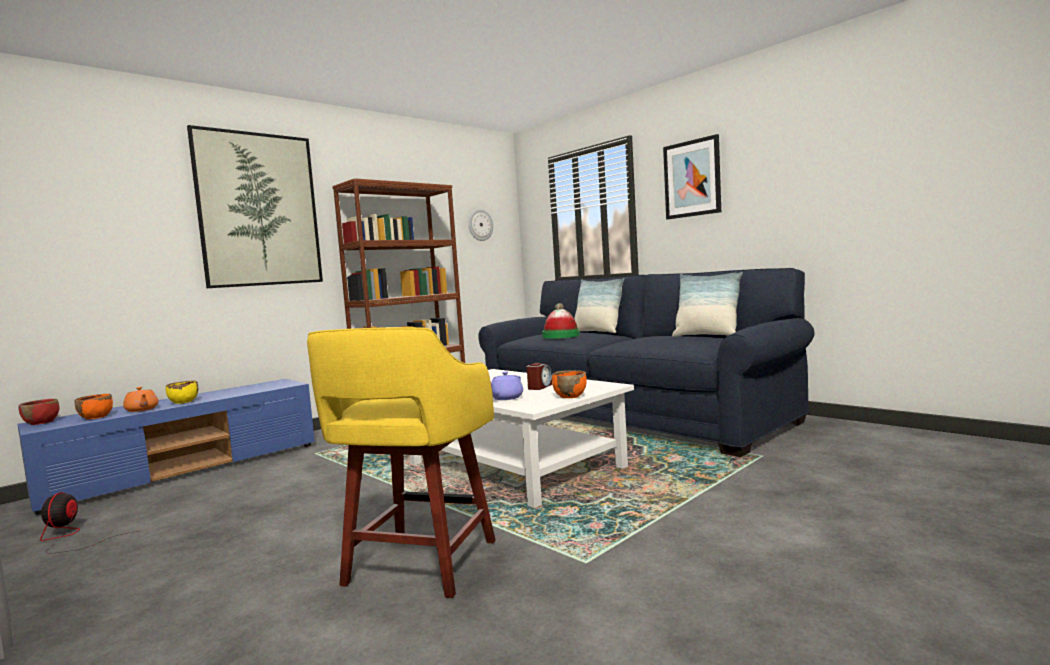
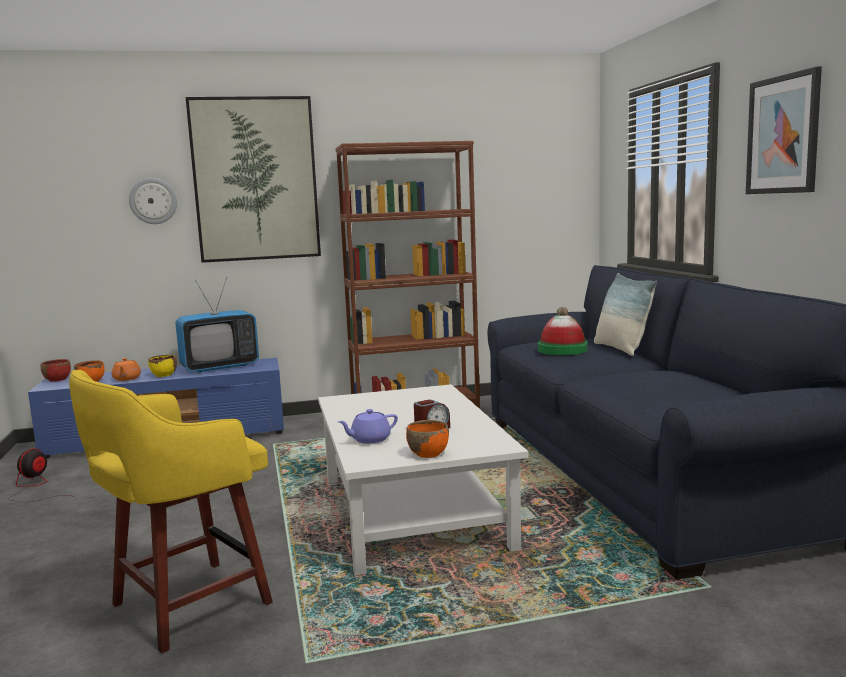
camera: 30 degrees right, 5 degrees up
(238, 390) = (220, 367): none -> television
(480, 225) = (535, 182): wall clock -> wall clock (153, 201)
(706, 336) = (723, 387): pillow -> none

